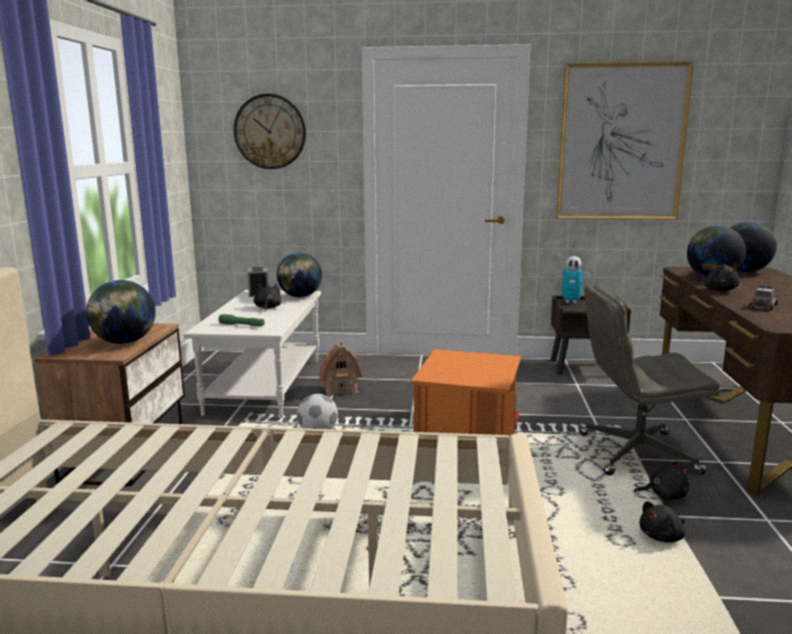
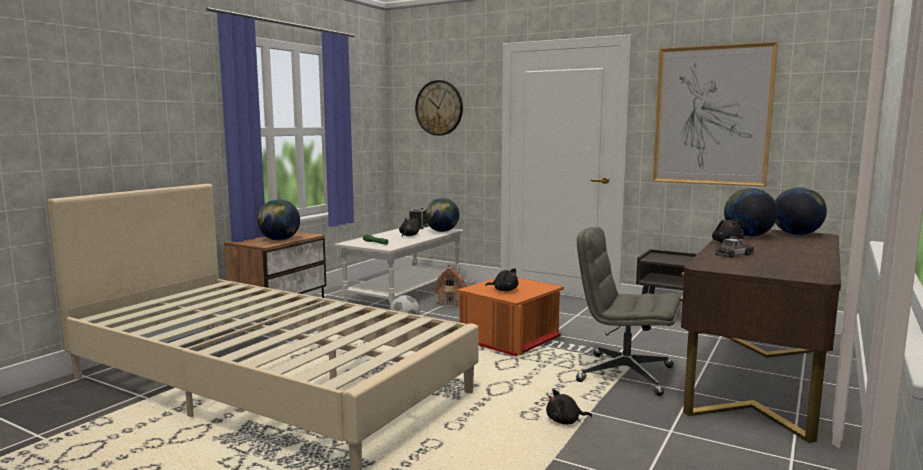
camera: 25 degrees right, 5 degrees down
(571, 302) = (660, 255): toy robot -> none
(664, 495) = (605, 401): black plush toy -> black plush toy (504, 290)

